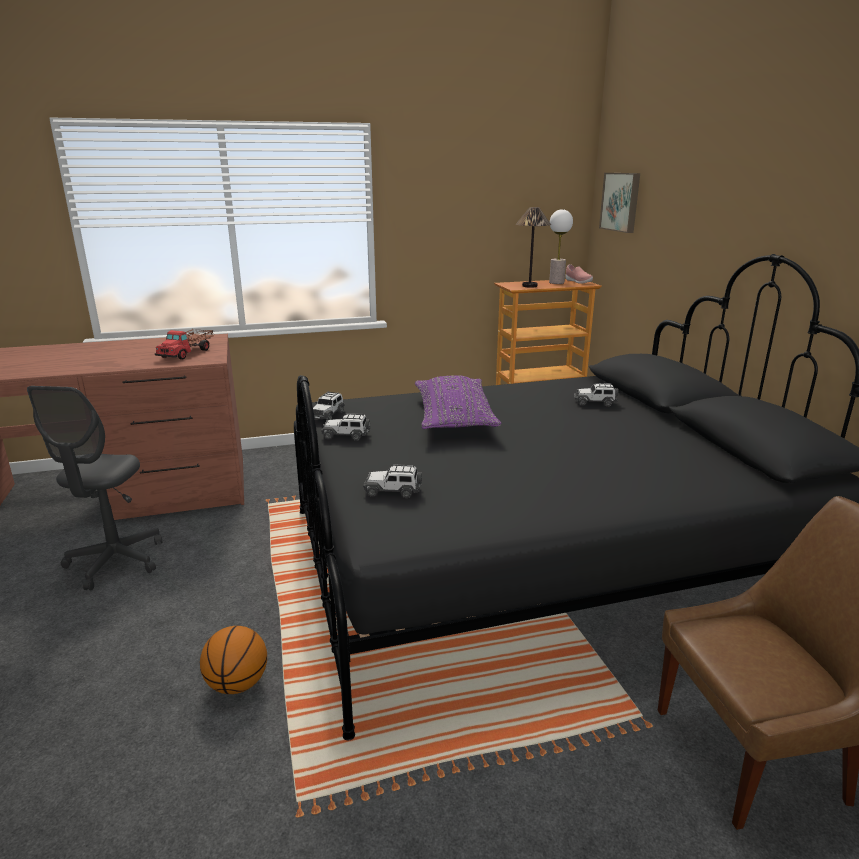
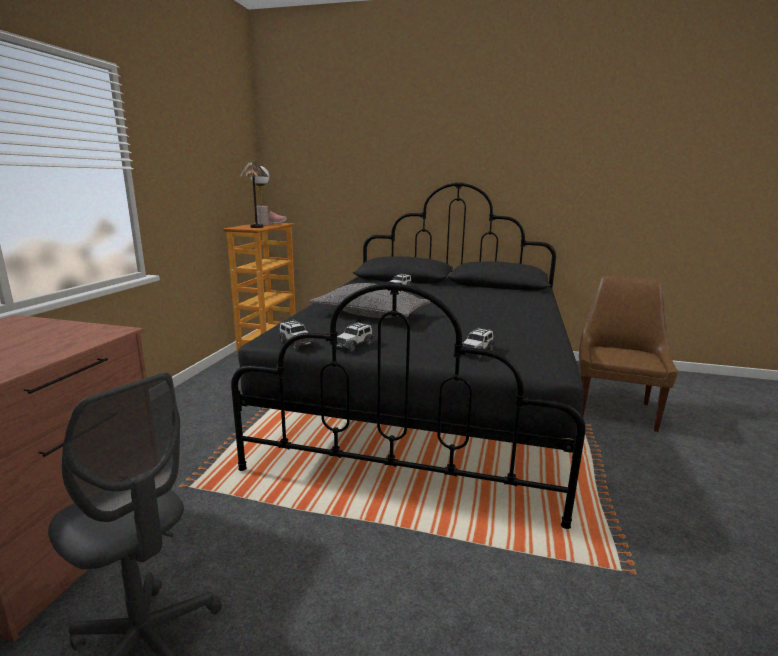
camera: 60 degrees left, 5 degrees down
(187, 353) = (47, 337): toy truck -> none
(238, 684) = (475, 575): basketball -> none
(454, 418) = (370, 315): purple pillow -> grey pillow
(621, 202) = (297, 161): picture -> none

